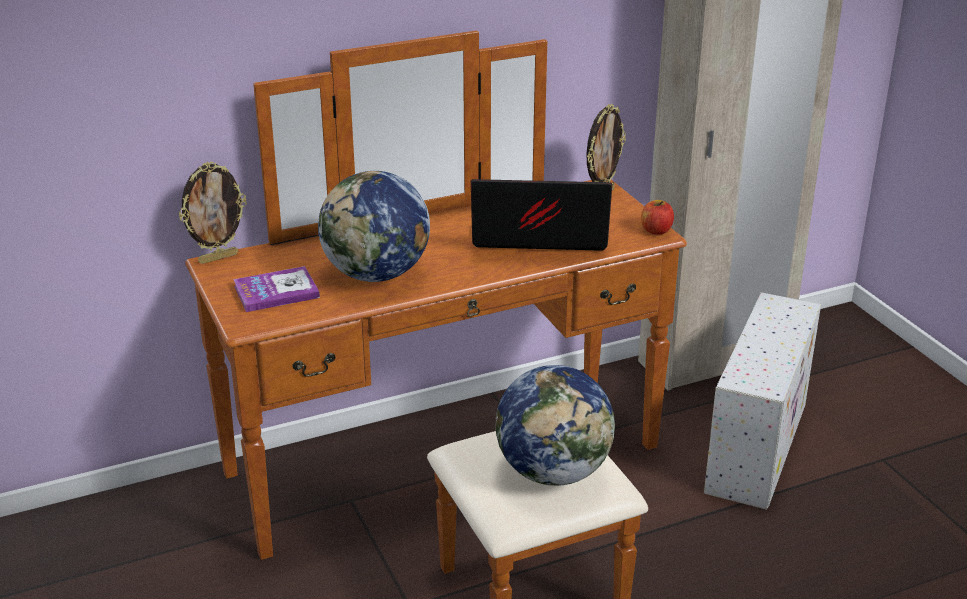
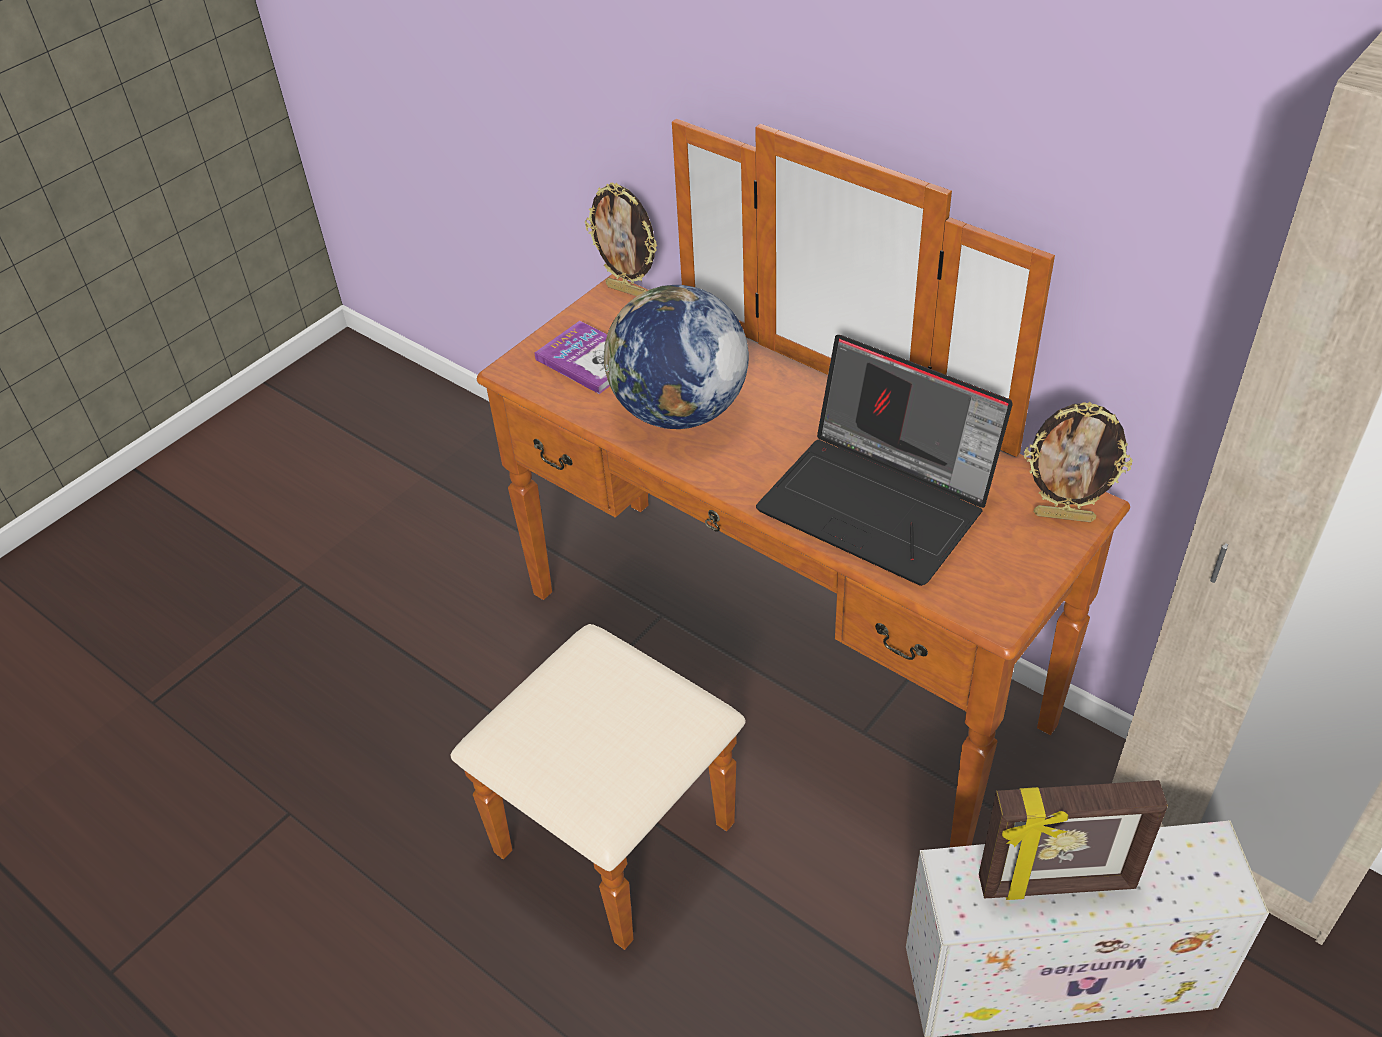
camera: 65 degrees right, 15 degrees up
(537, 237) = (880, 503): laptop -> laptop turned 150 degrees clockwise
(554, 472) = (589, 745): globe -> none
(656, 230) = (1007, 610): apple -> none
(768, 353) = (1057, 885): none -> picture frame

